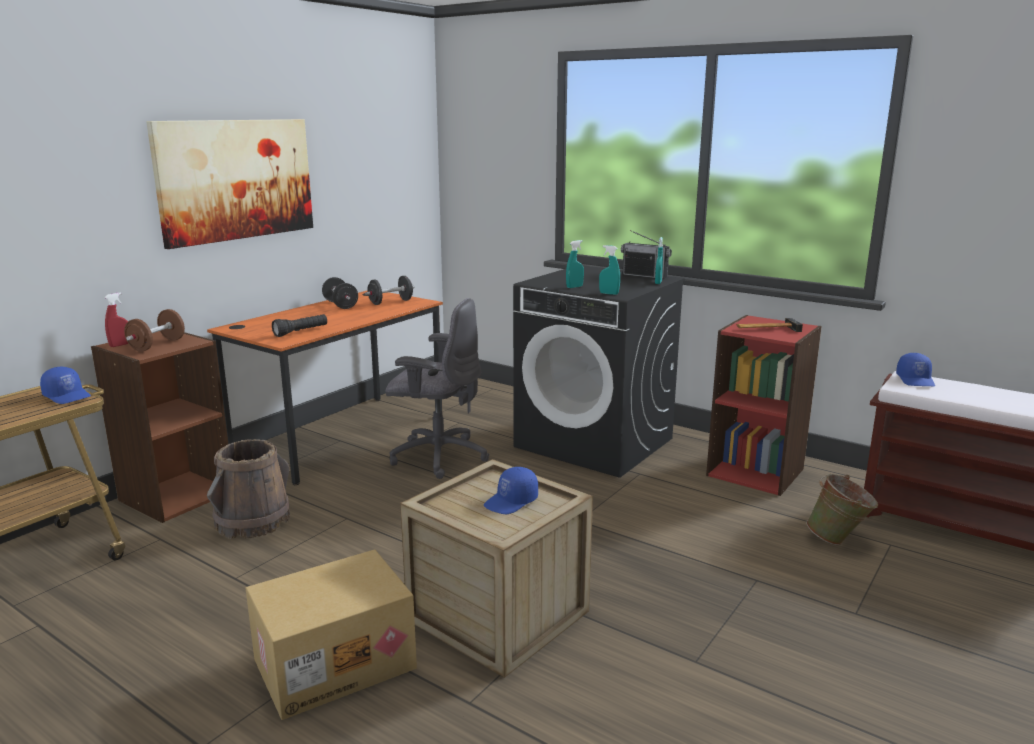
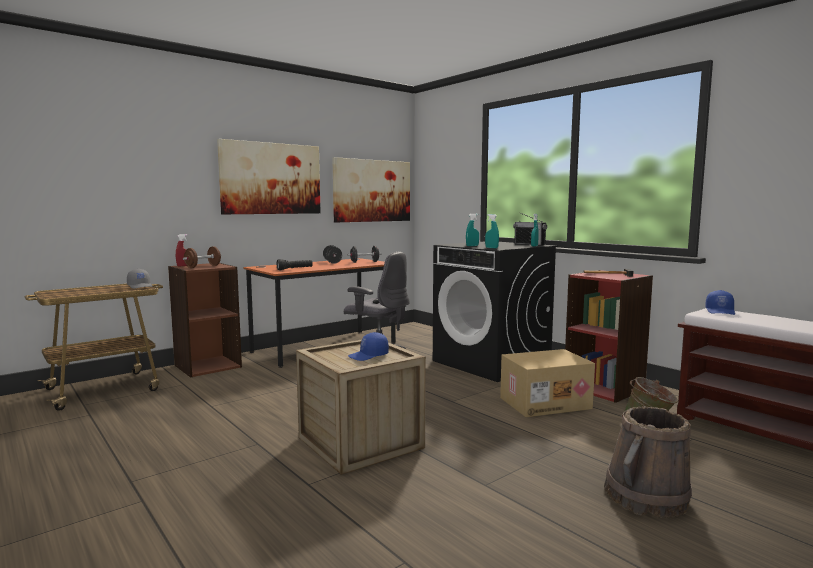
camera: 15 degrees right, 10 degrees down
(68, 396) = (140, 286): blue cap -> grey cap
(252, 521) = (241, 381): brown bucket -> brown bucket (646, 497)
(335, 662) = (239, 452): cardboard box -> cardboard box (545, 403)
(382, 182) = (372, 191): none -> picture

